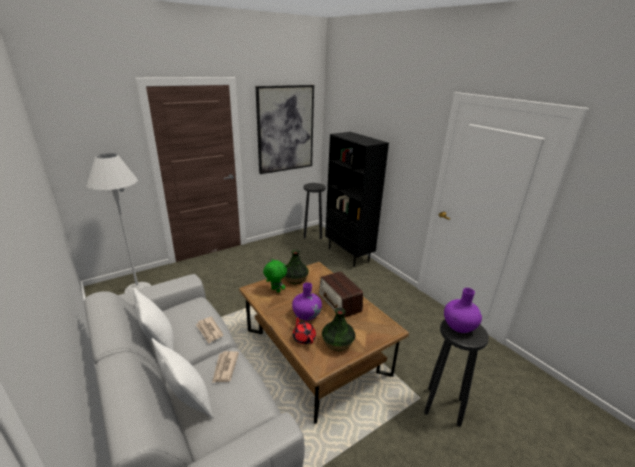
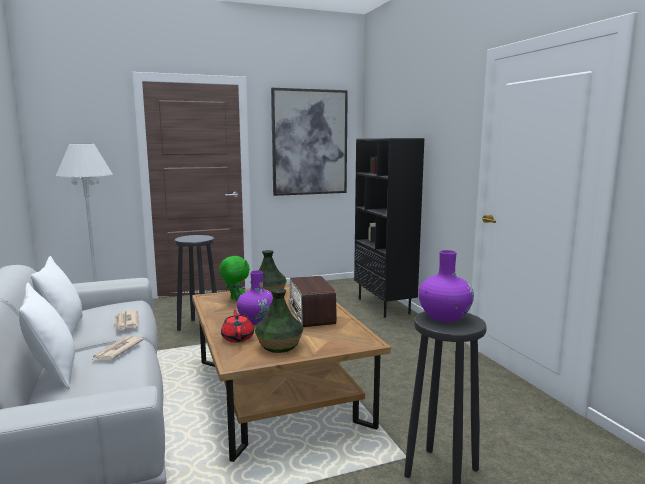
camera: 15 degrees right, 15 degrees down
(313, 234) = (345, 285): black stool -> black stool (199, 326)

